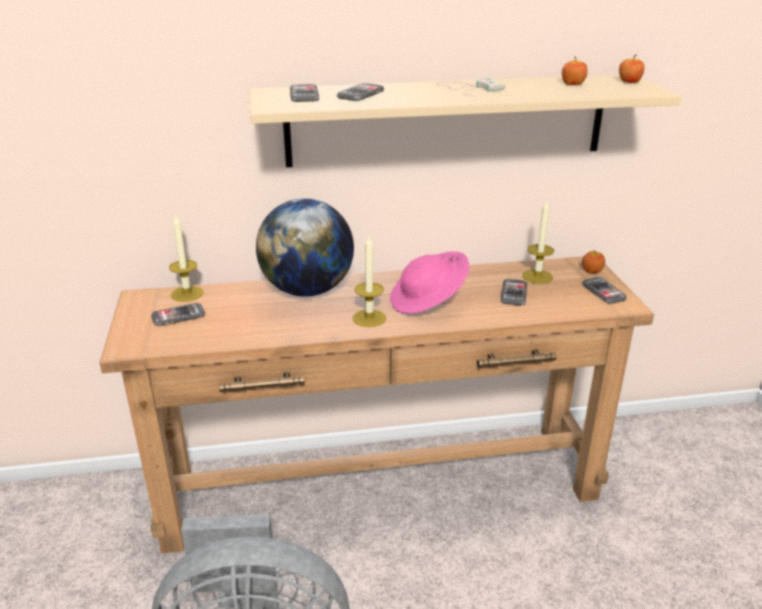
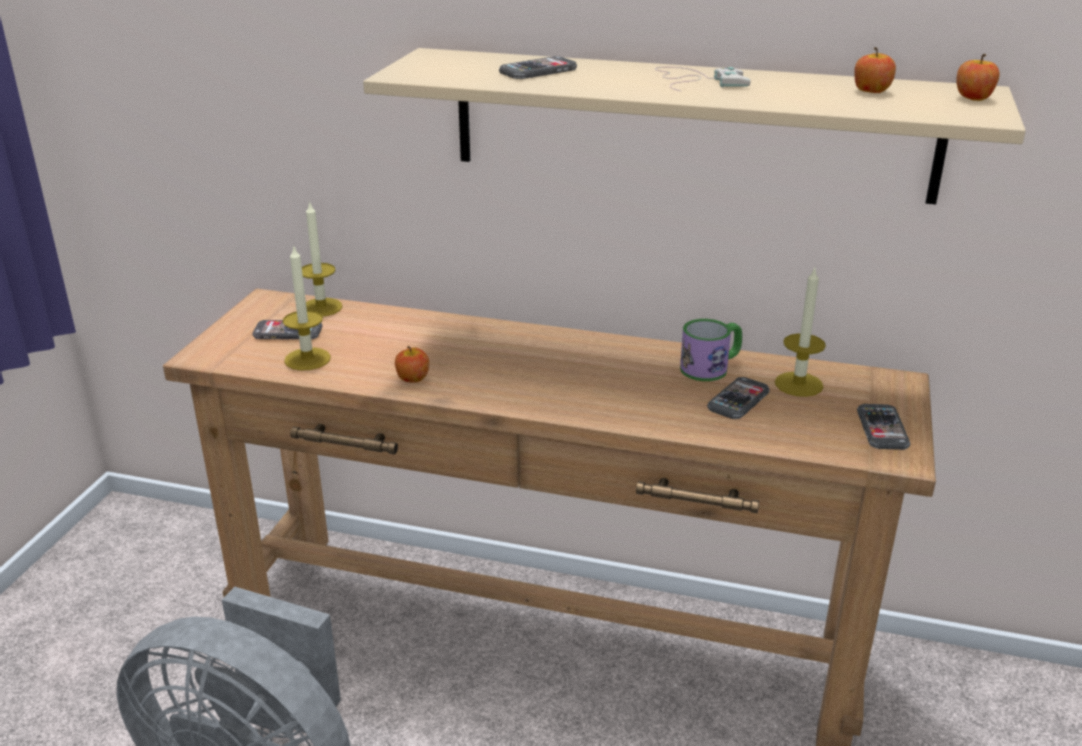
camera: 25 degrees right, 0 degrees up
(304, 95) = (465, 64): phone -> none
(307, 290) = (463, 334): globe -> none
(369, 318) = (507, 387): candle -> candle (307, 359)
(428, 301) = (606, 383): pink hat -> none
(480, 278) = (711, 367): none -> mug
(592, 271) = (894, 395): apple -> apple (412, 379)

